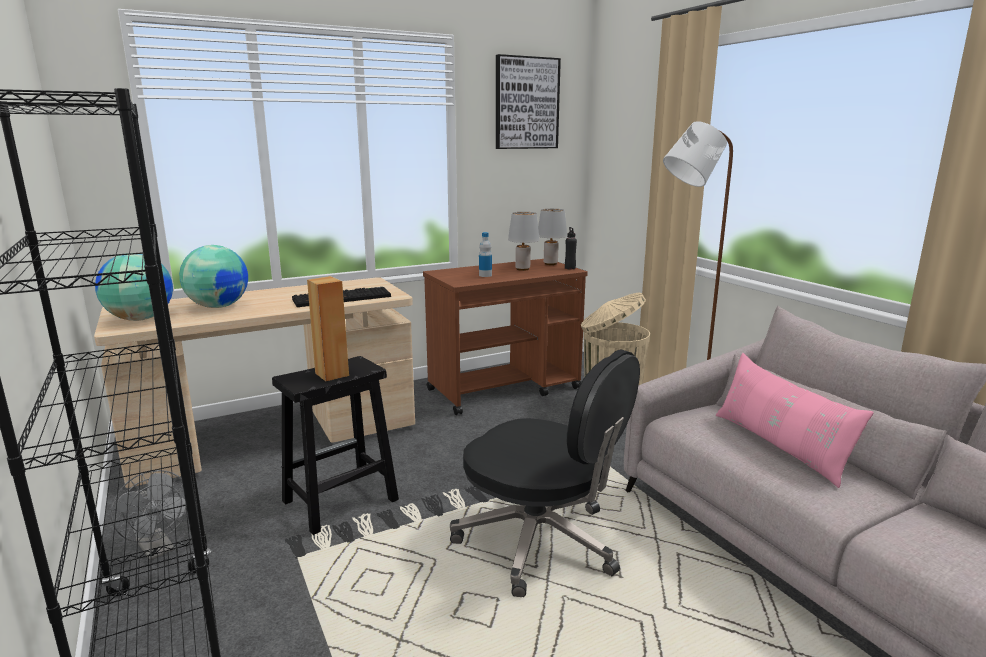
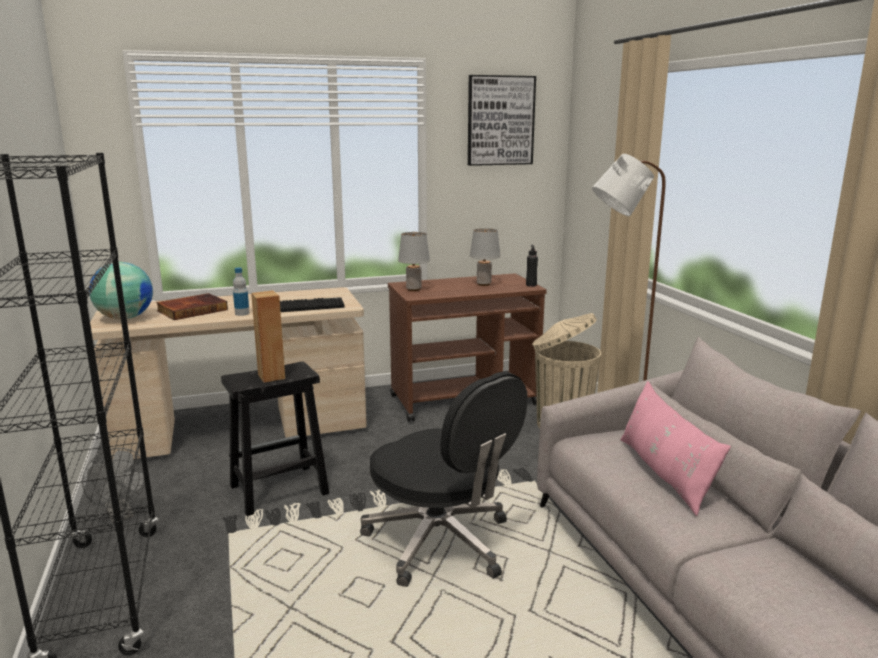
camera: 10 degrees right, 0 degrees up
(218, 306) = (192, 310): globe -> book
(485, 275) = (443, 289): bottle -> bottle (242, 313)
(550, 263) = (515, 279): grey table lamp -> grey table lamp (414, 289)

